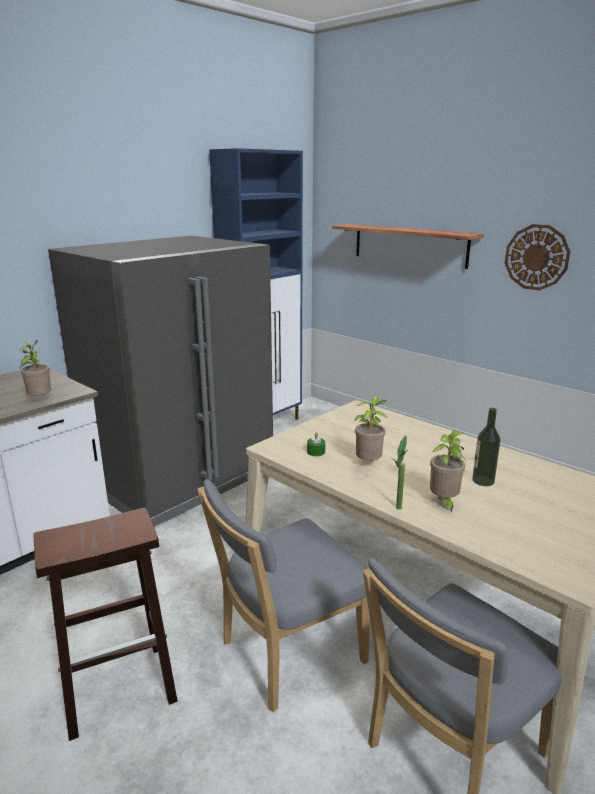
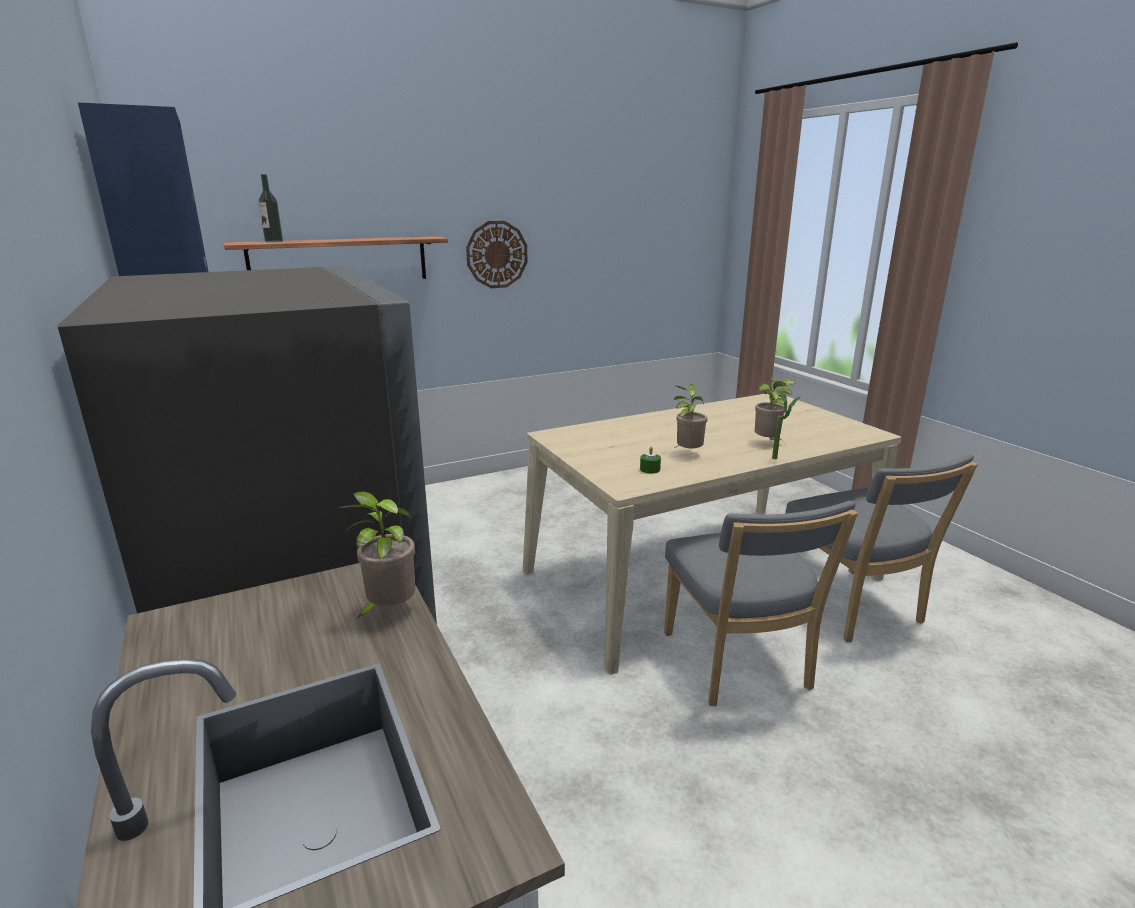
camera: 70 degrees left, 0 degrees up
(120, 688) = (769, 809): brown stool -> none
(483, 481) = (736, 425): bottle -> bottle (274, 241)

